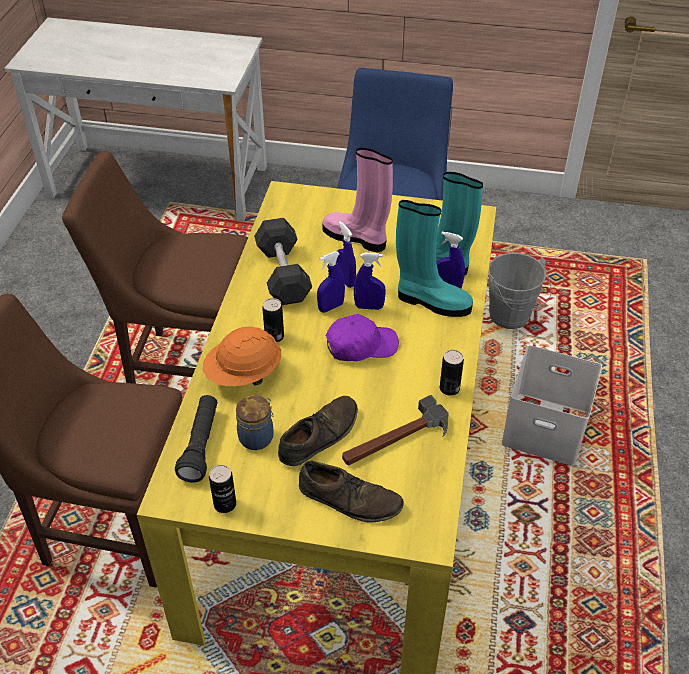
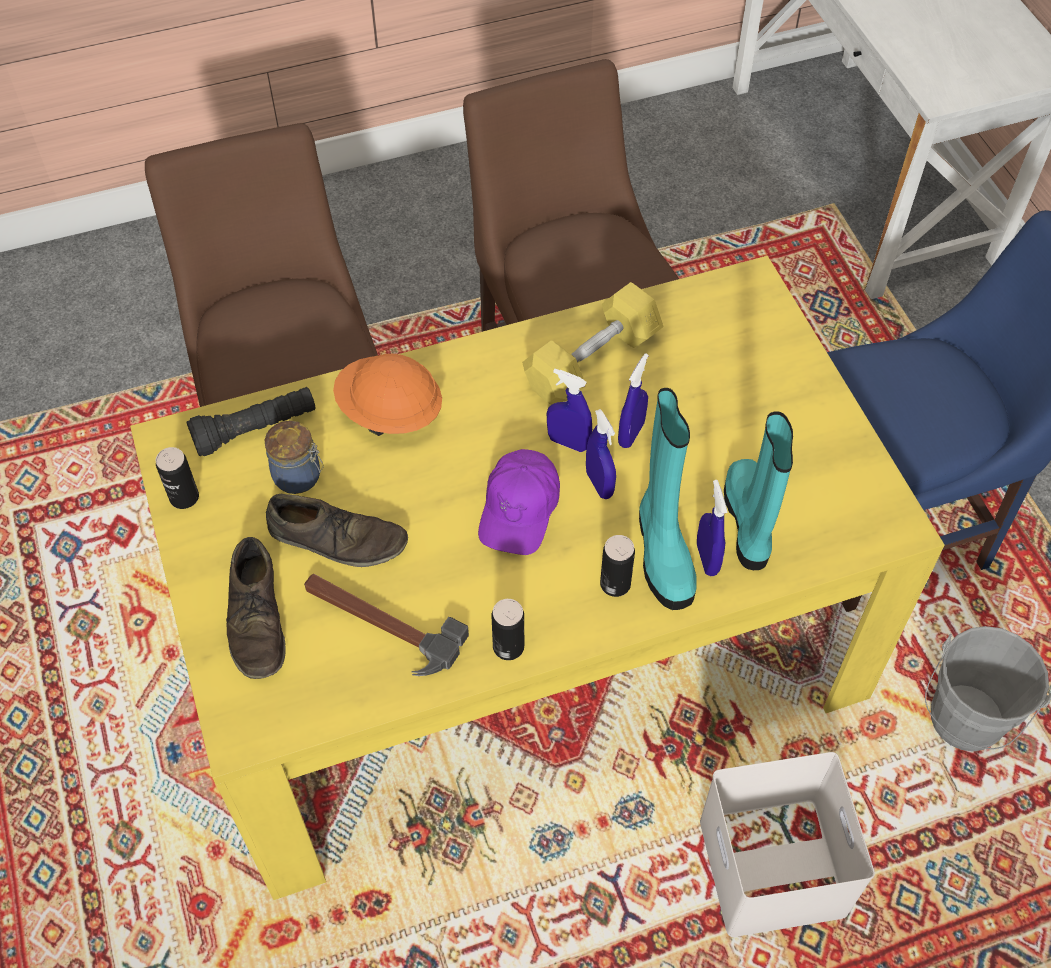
camera: 60 degrees right, 10 degrees up
(274, 336) = (473, 410): can -> can (615, 584)
(283, 274) = (592, 362): grey dumbbell -> yellow dumbbell
(356, 238) = (726, 405): pink boot -> none
(361, 345) = (520, 509): purple cap -> purple cap turned 60 degrees clockwise

